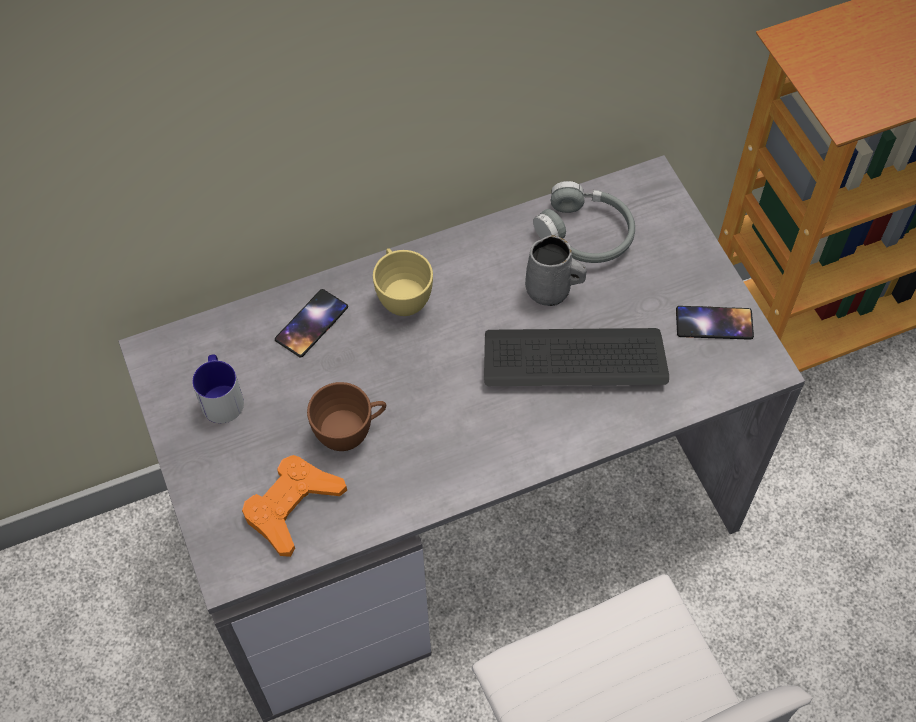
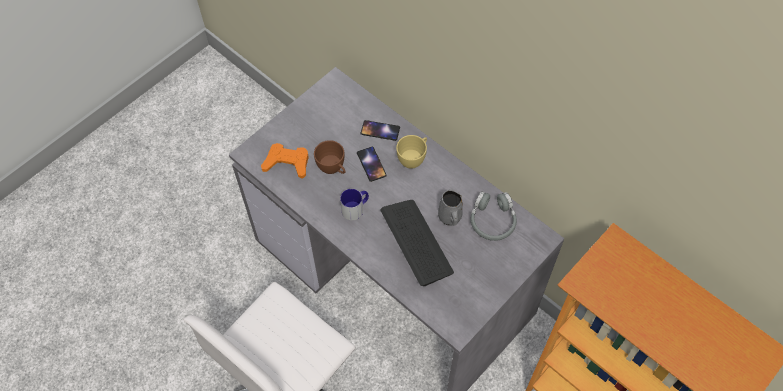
camera: 65 degrees right, 0 degrees up
(221, 397) = (326, 114): mug -> mug (356, 208)
(714, 323) = (471, 297): phone -> phone (371, 164)

